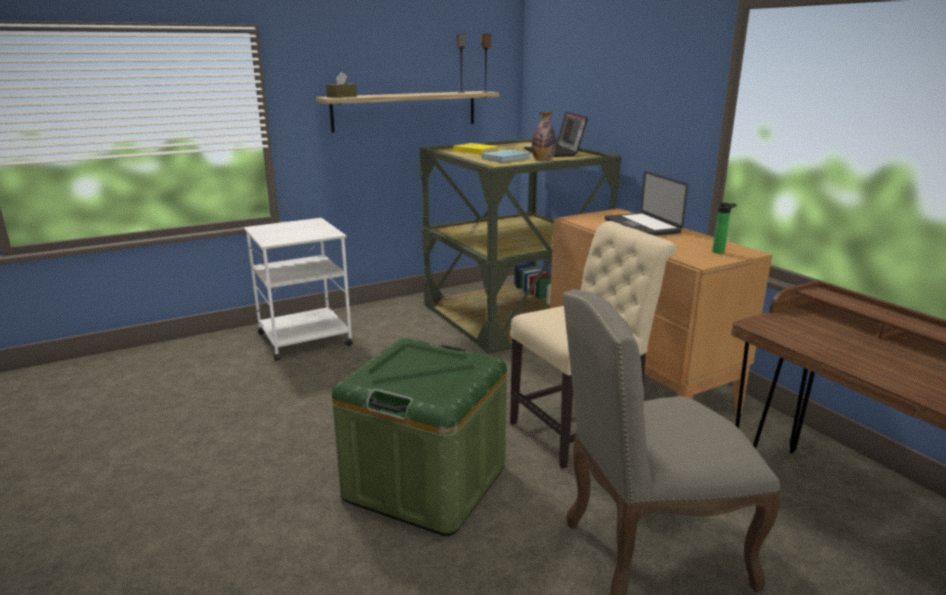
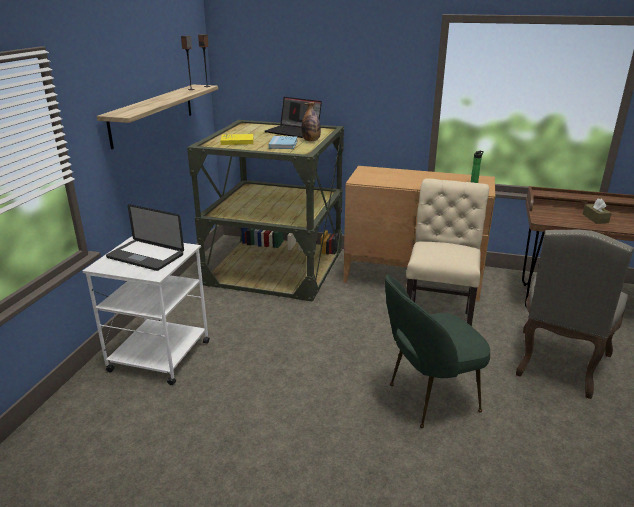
camera: 45 degrees left, 5 degrees up
(342, 96) = (124, 112): brown tissue box -> brown tissue box (595, 218)
(425, 482) = (426, 400): green storage box -> green chair
(641, 226) = (402, 176): laptop -> laptop (145, 256)

